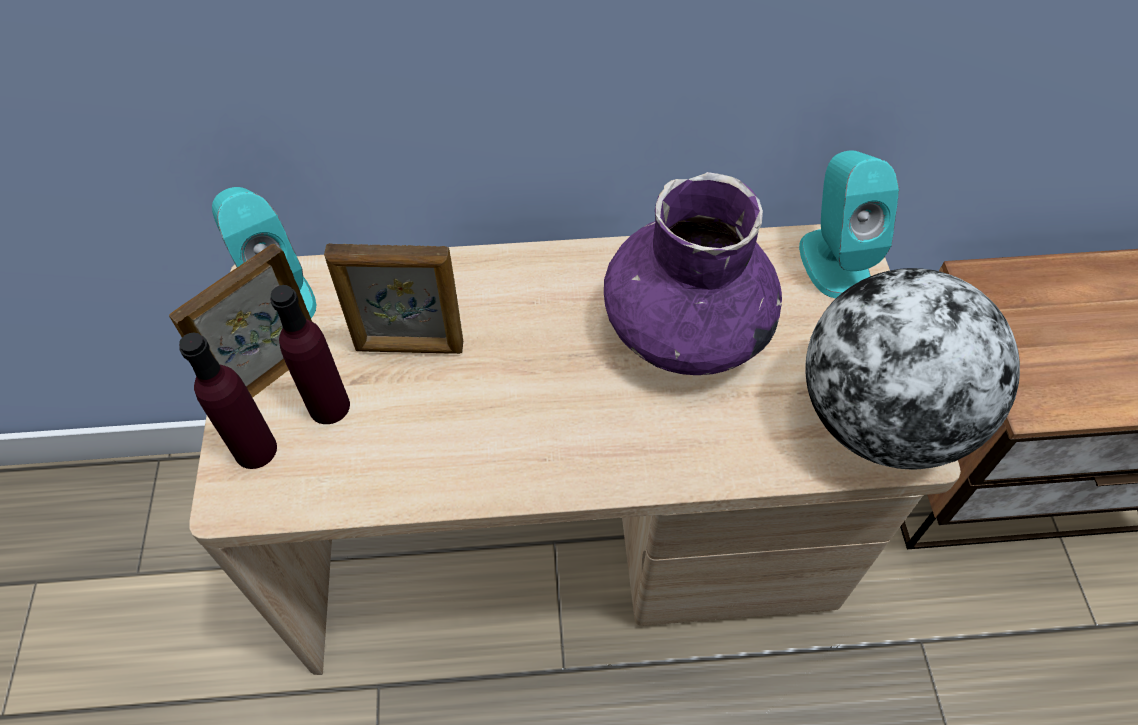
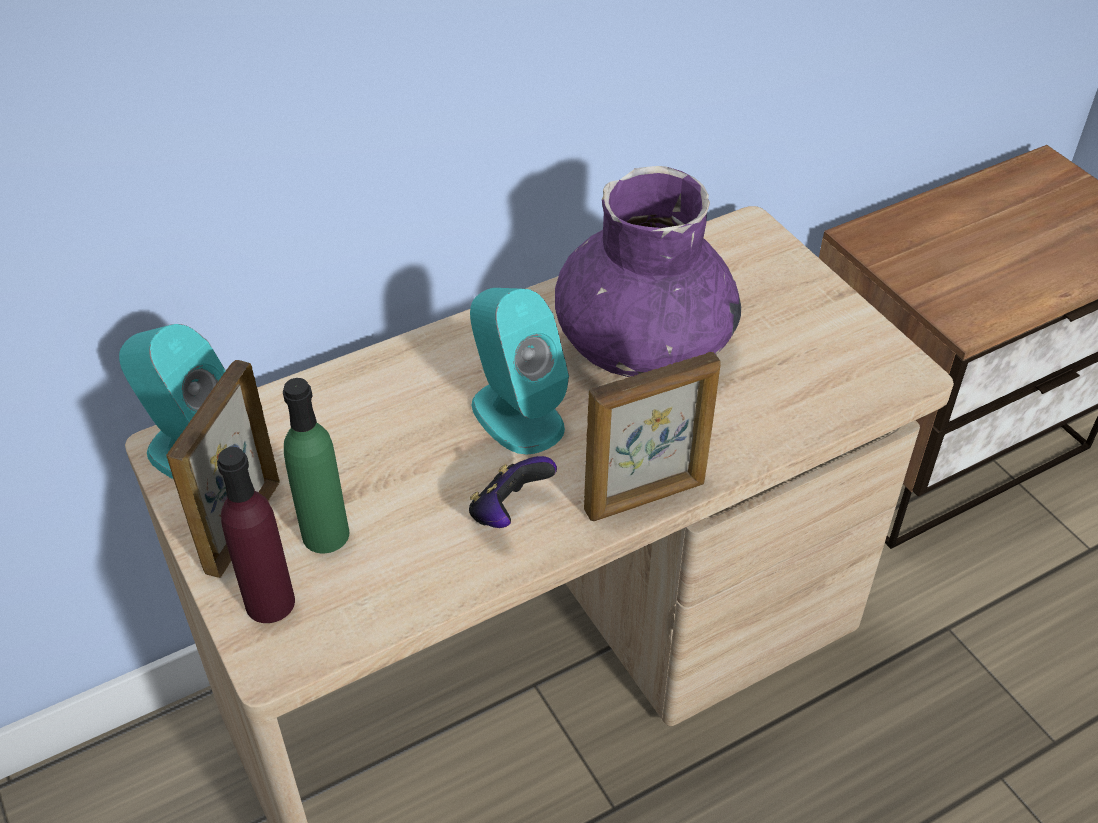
camera: 25 degrees left, 10 degrees down
(329, 406) = (325, 534): purple bottle -> green bottle
(409, 347) = (377, 452): picture frame -> picture frame (646, 498)
(481, 445) = (509, 512): none -> game controller
(834, 262) = (744, 246): turquoise speaker -> turquoise speaker (516, 415)
(880, 419) = (862, 360): globe -> none

